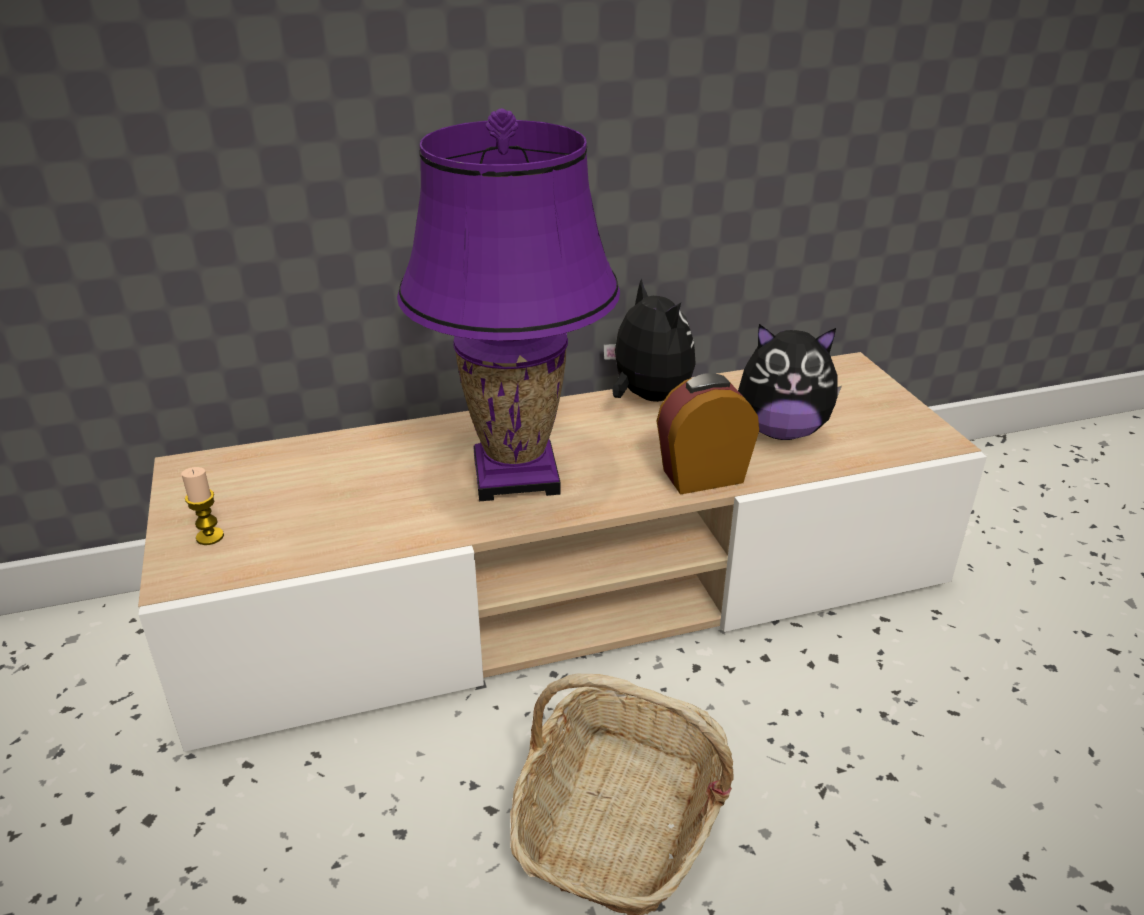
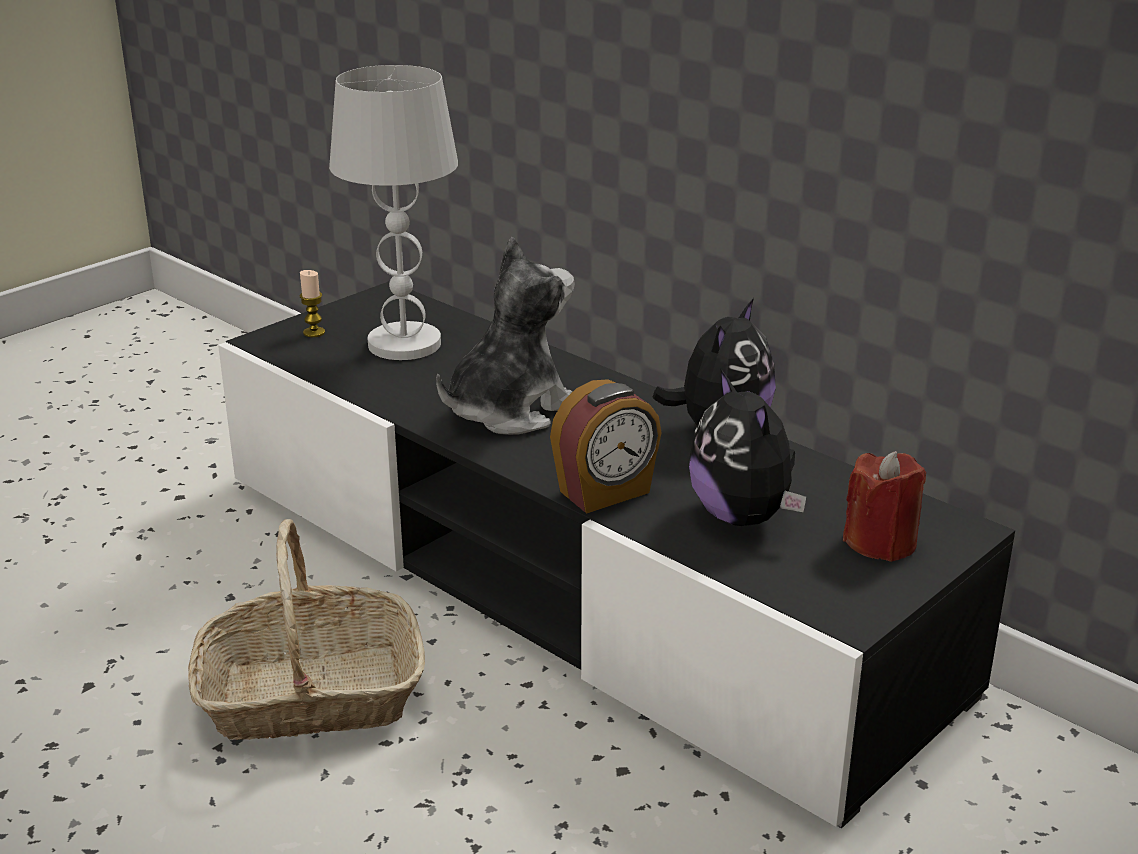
camera: 60 degrees right, 5 degrees down
(314, 489) = (405, 344): none -> white table lamp
(515, 475) = (508, 410): purple table lamp -> plush toy
(572, 590) = (569, 580): beige tv stand -> black tv stand
(702, 475) = (606, 493): alarm clock -> alarm clock turned 105 degrees clockwise
(850, 396) = (881, 542): none -> red candle

